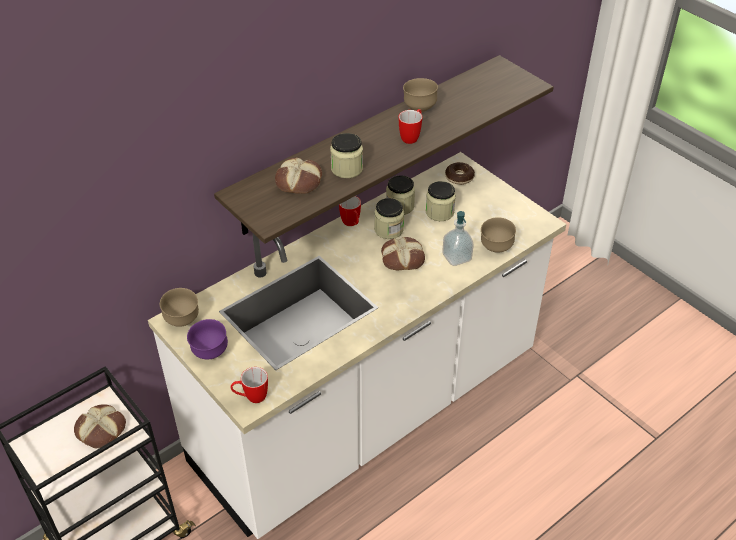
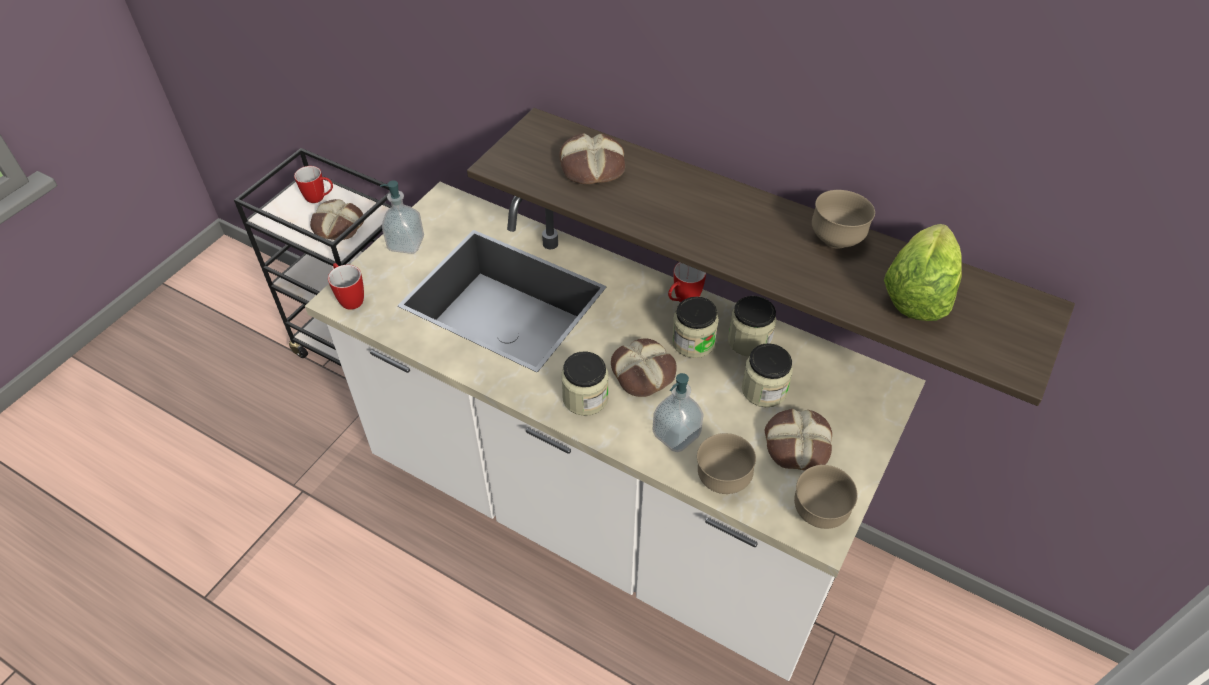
camera: 70 degrees right, 5 degrees up
(182, 321) = (447, 207): brown bowl -> brown bowl (818, 513)
(210, 353) = (406, 244): purple bowl -> soap dispenser
(347, 169) = (642, 202): jar -> jar (585, 398)
(412, 136) = (759, 249): mug -> mug (320, 198)
(459, 177) = (860, 394): donut -> none
(472, 96) = (917, 294): none -> lettuce
(483, 212) = (796, 444): none -> bread

